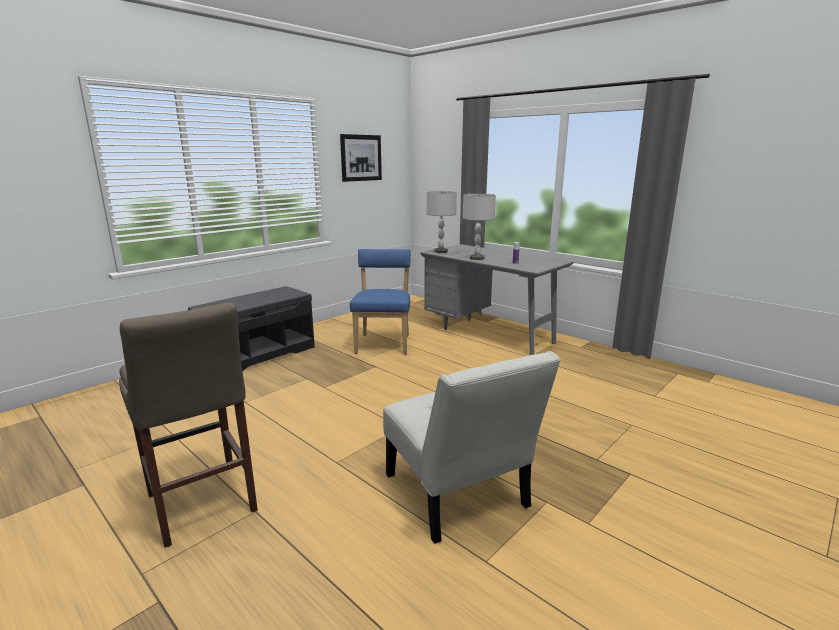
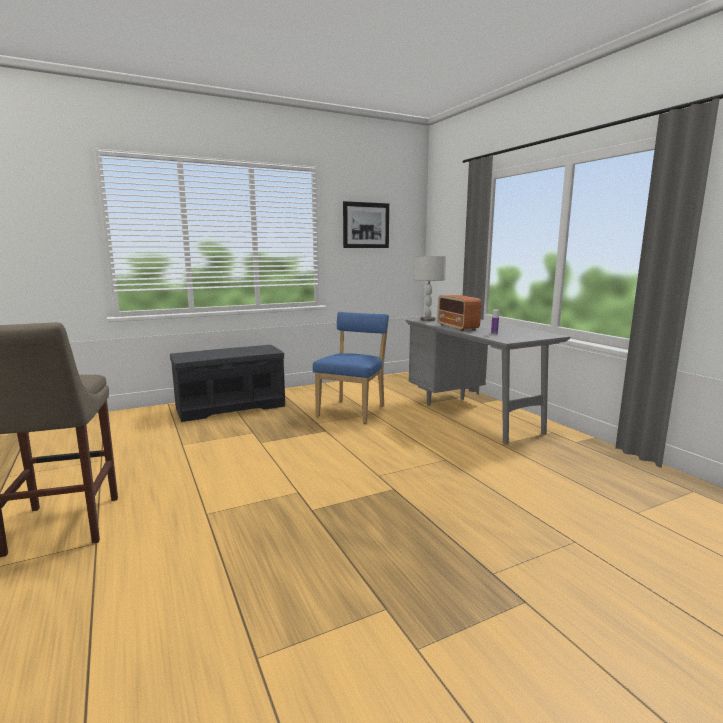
camera: 20 degrees right, 5 degrees down
(459, 496) = (292, 576): white chair -> none
(477, 258) = (457, 327): grey table lamp -> radio

